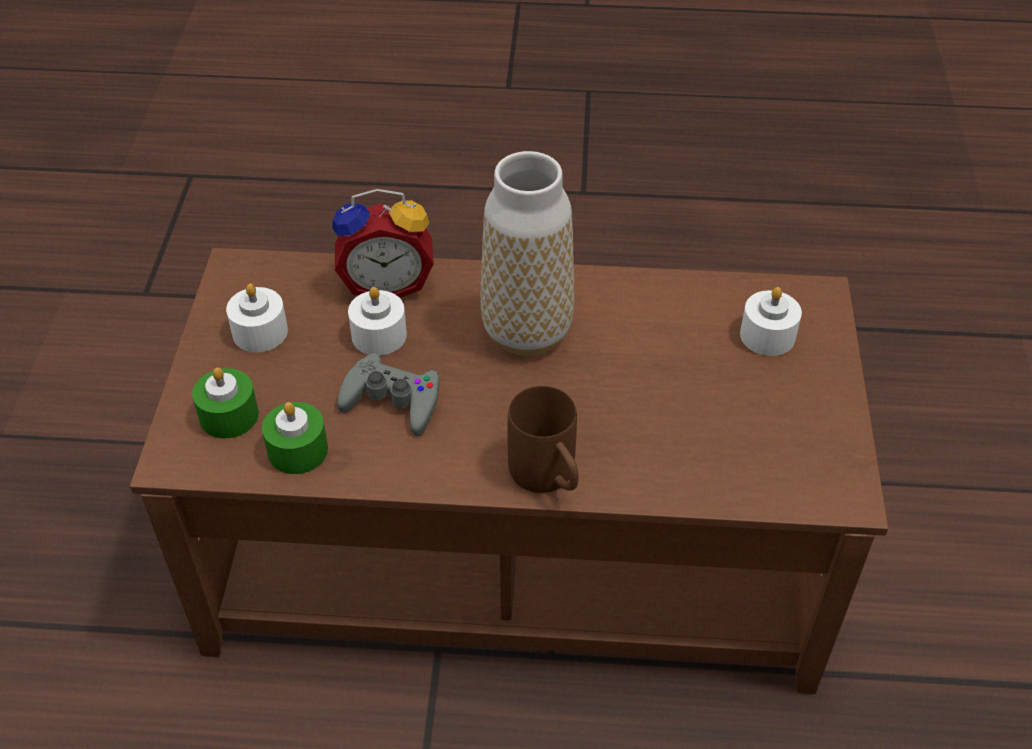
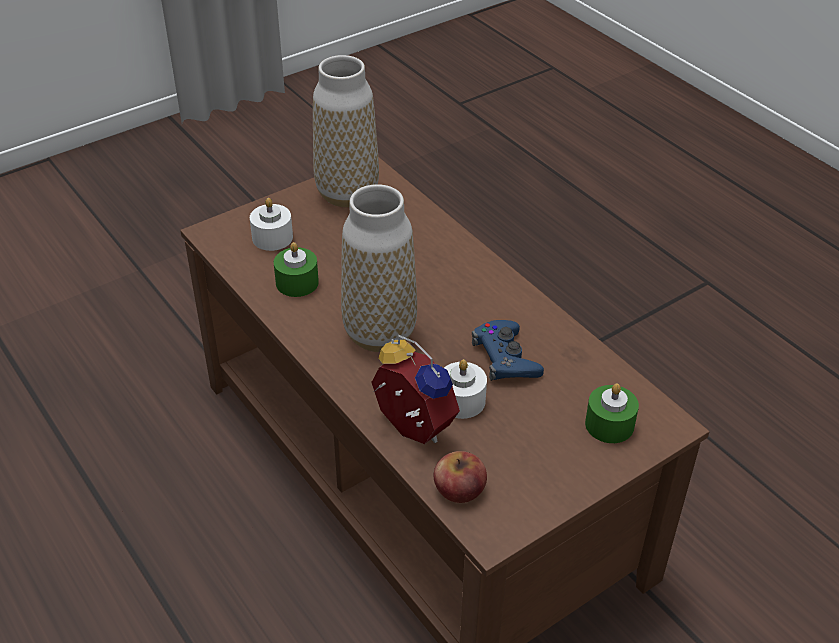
camera: 130 degrees left, 5 degrees down
(260, 332) = (531, 465): white candle -> none
(294, 276) = (459, 488): none -> apple
(298, 450) = (590, 374): green candle -> green candle (297, 282)
(392, 401) = (505, 358): grey game controller -> blue game controller
(549, 479) = (481, 265): brown mug -> none
(805, 443) = (347, 194): none -> vase

